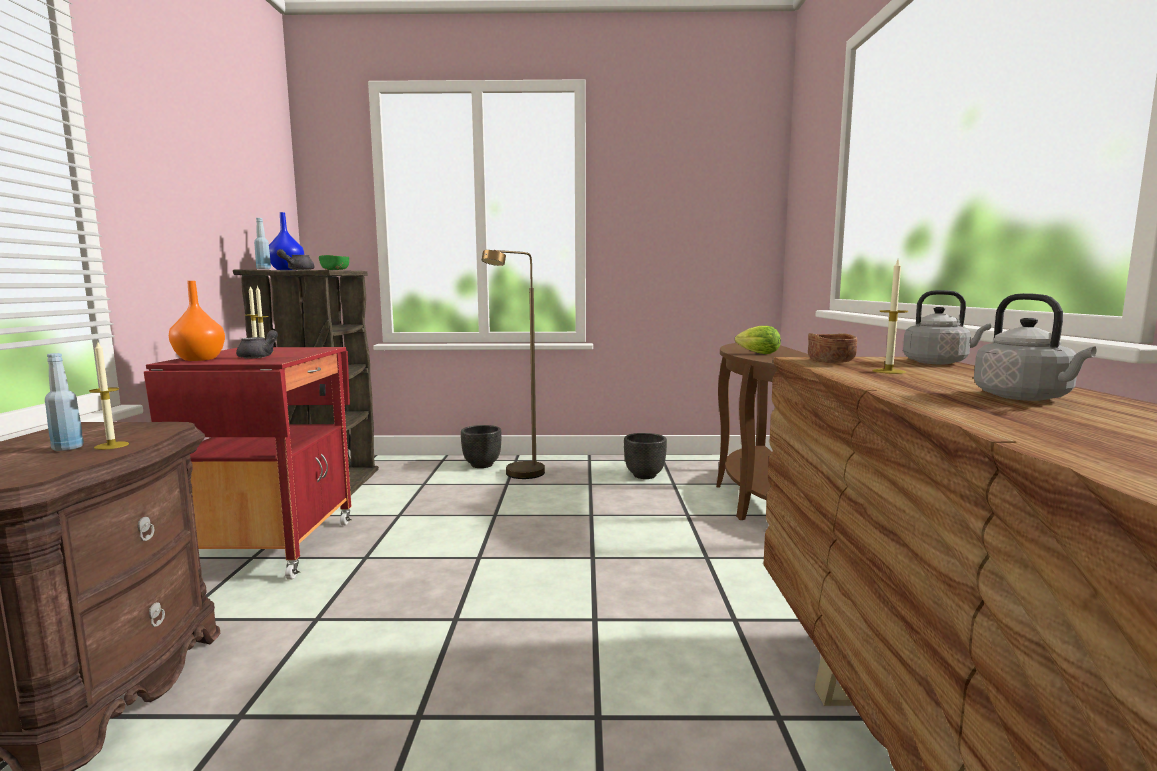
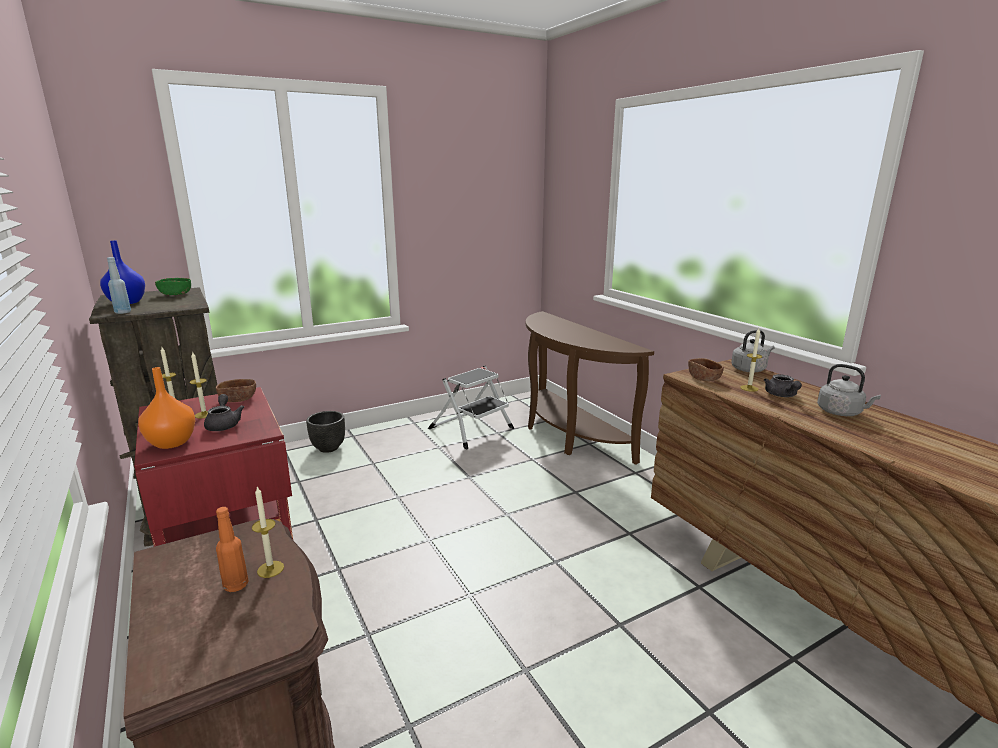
camera: 30 degrees left, 10 degrees up
(68, 448) = (236, 585): blue bottle -> orange bottle
(297, 270) = (157, 307): grey teapot -> grey teapot (781, 395)
(309, 349) = (238, 399): none -> brown bowl
(519, 476) = (374, 452): brown floor lamp -> none
(644, 475) = (471, 429): black planter -> step ladder
(756, 353) = (568, 335): lettuce -> none

